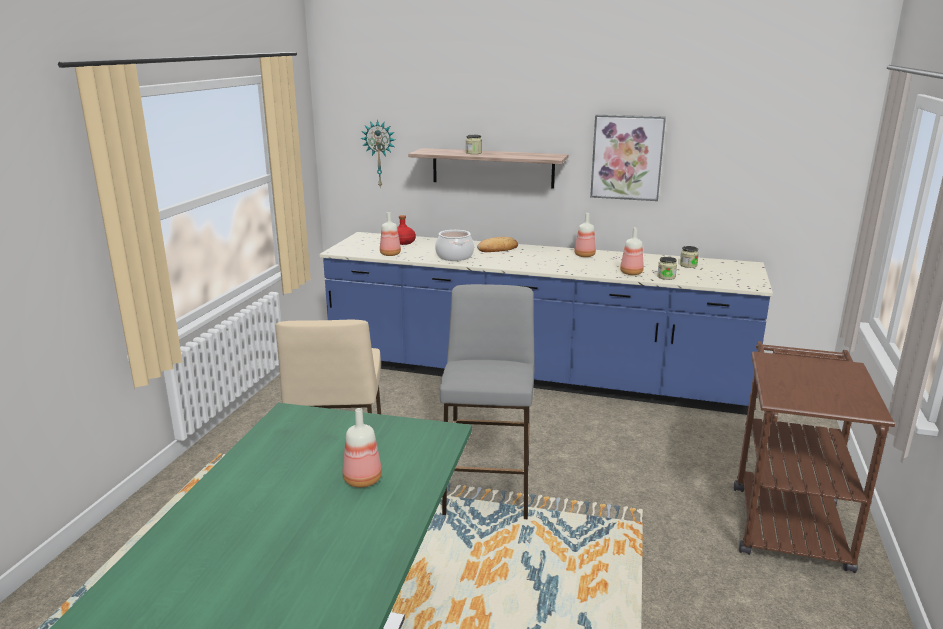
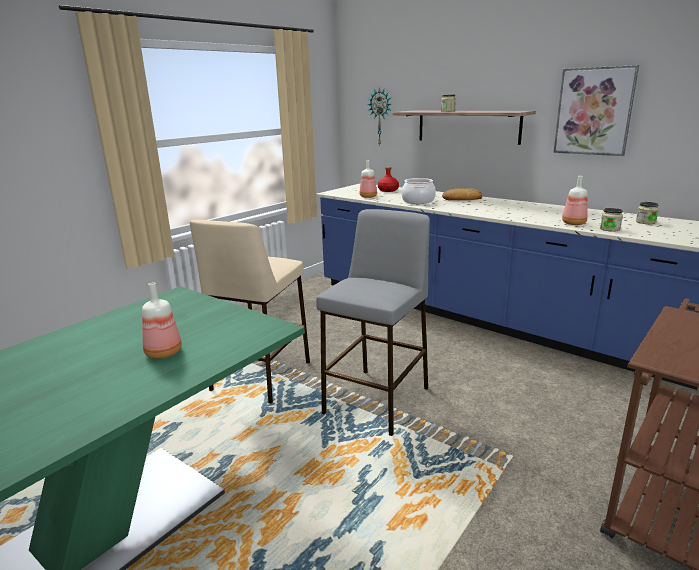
camera: 25 degrees right, 0 degrees up
(584, 255) = (539, 208): bottle -> none

